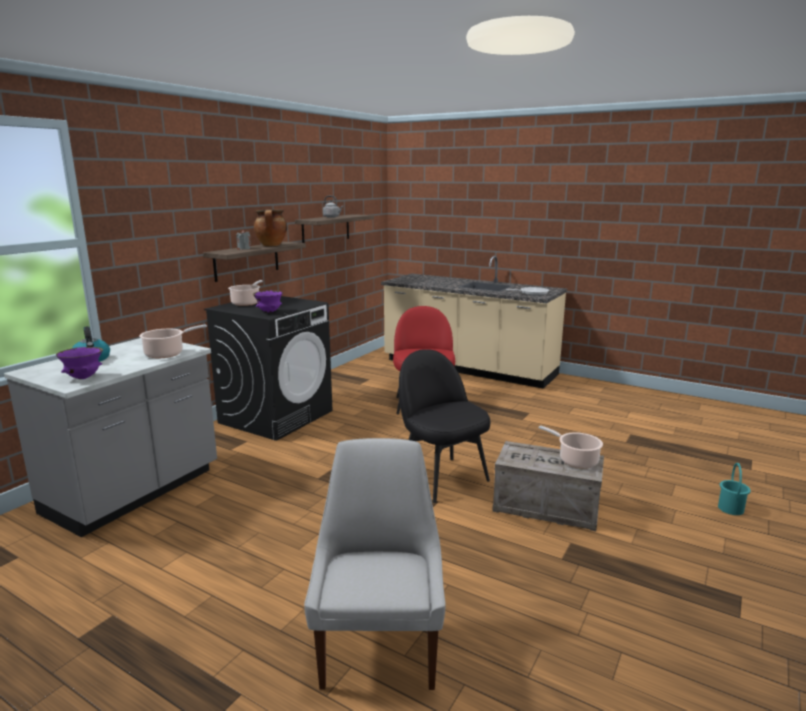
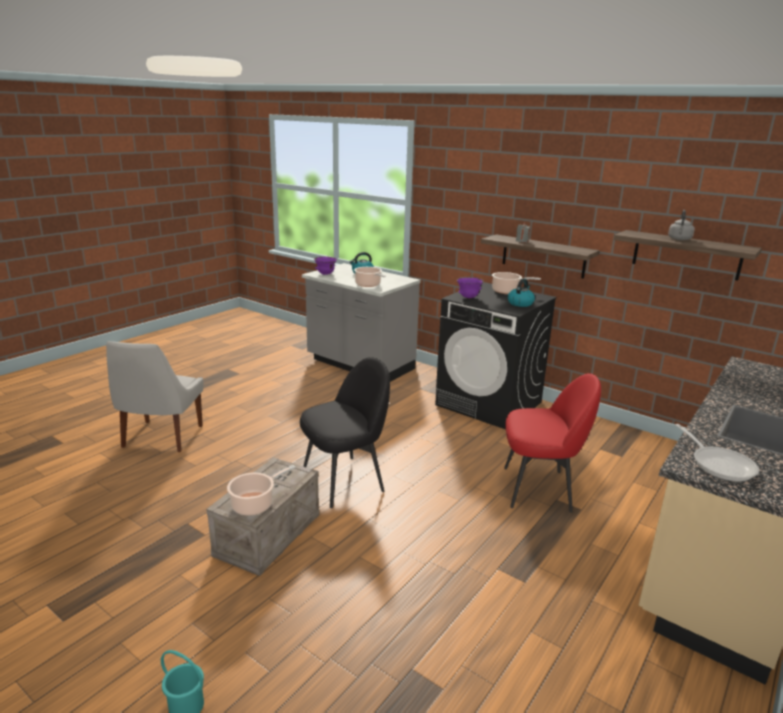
camera: 95 degrees right, 5 degrees up
(272, 245) = (553, 247): cooking pot -> none
(289, 301) = (520, 303): none -> kettle
(379, 646) = (161, 438): white chair -> white chair turned 90 degrees clockwise

